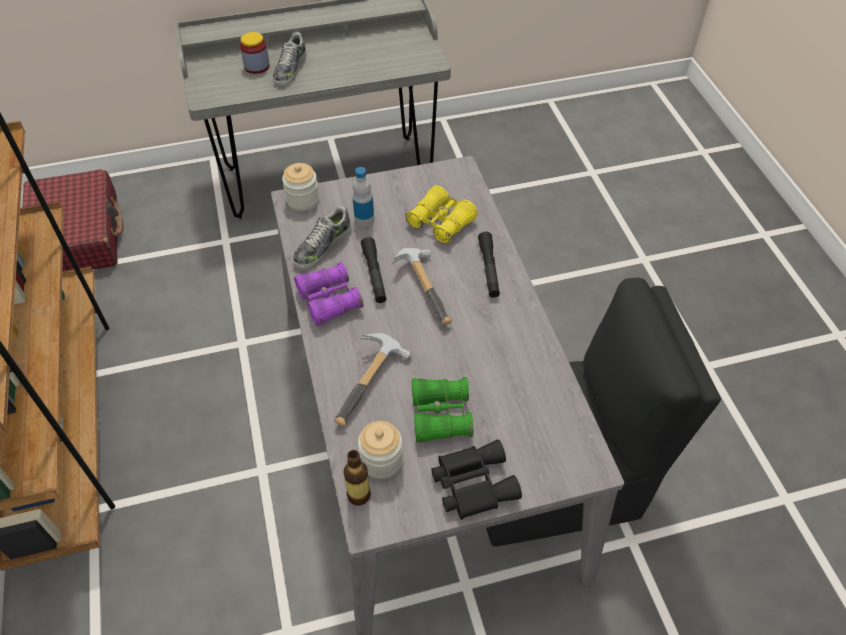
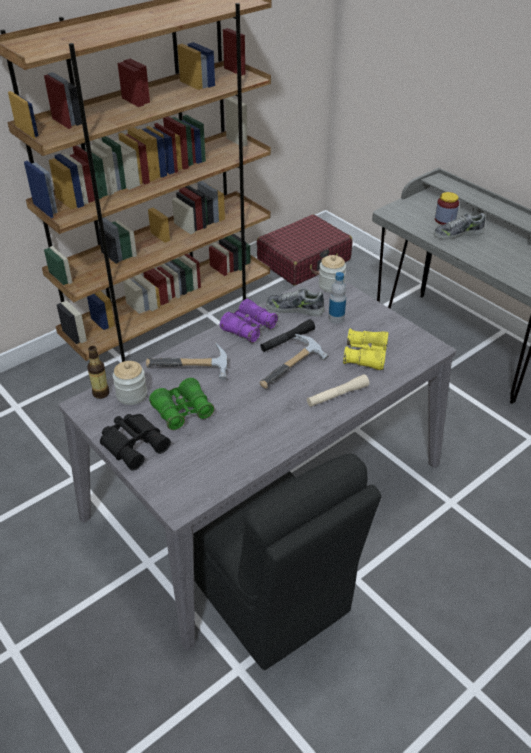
camera: 65 degrees right, 10 degrees down
(489, 269) = (337, 395): black flashlight -> beige flashlight

